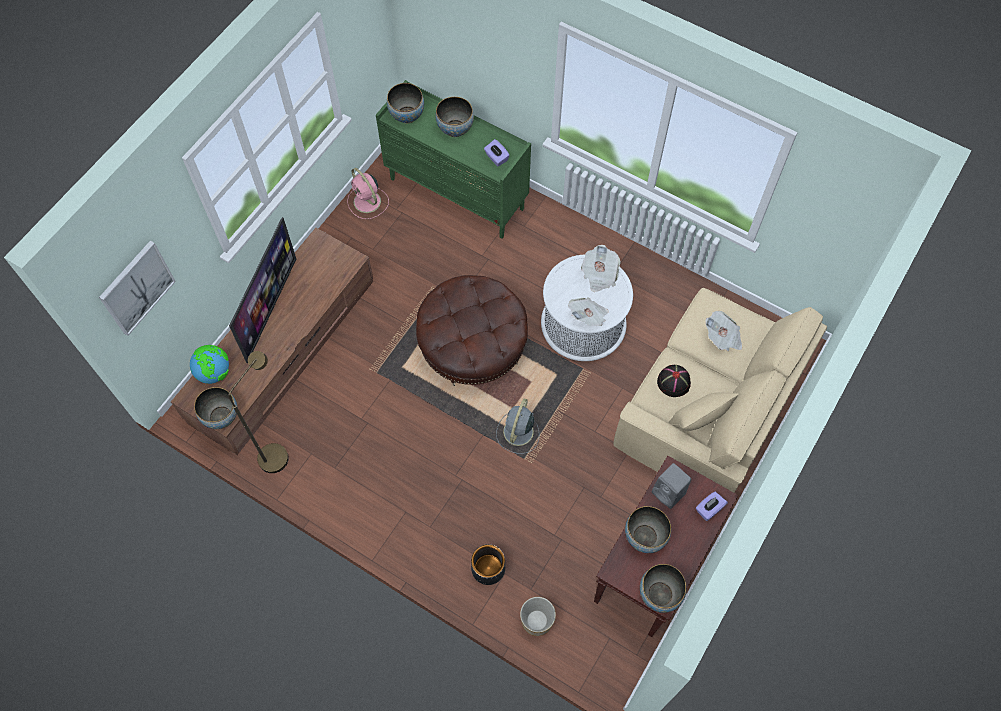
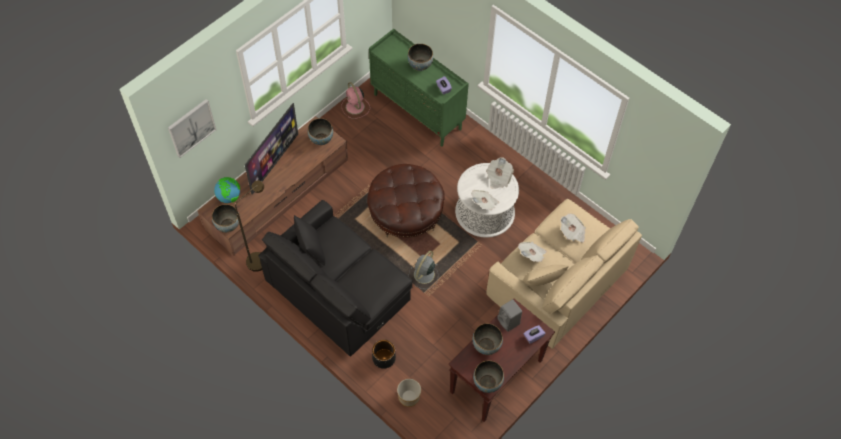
camera: 10 degrees right, 5 degrees down
(401, 481) = (338, 292): none -> black sofa
(407, 115) = (390, 51): bowl -> bowl (321, 139)
(673, 381) = (532, 255): black hat -> newspaper

